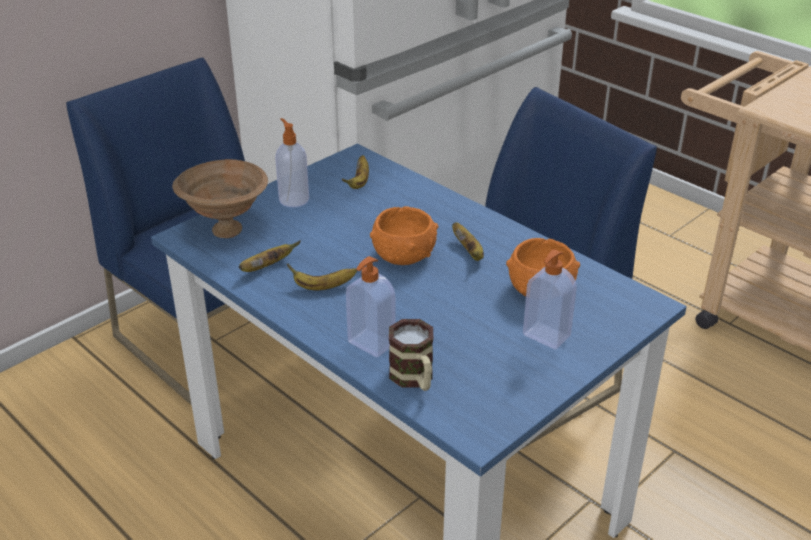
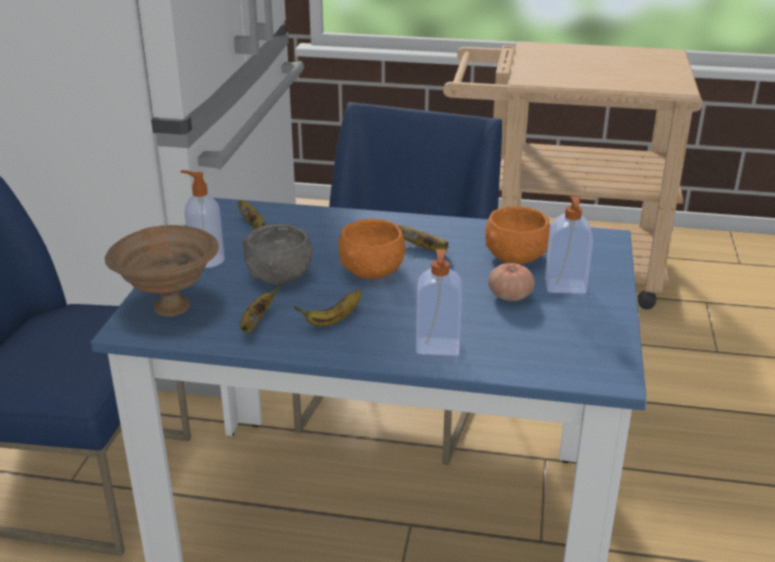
camera: 35 degrees left, 5 degrees down
(329, 232) = (279, 275): none -> grey bowl
(414, 379) = (510, 359): mug -> none
(486, 324) = (510, 296): none -> tomato

